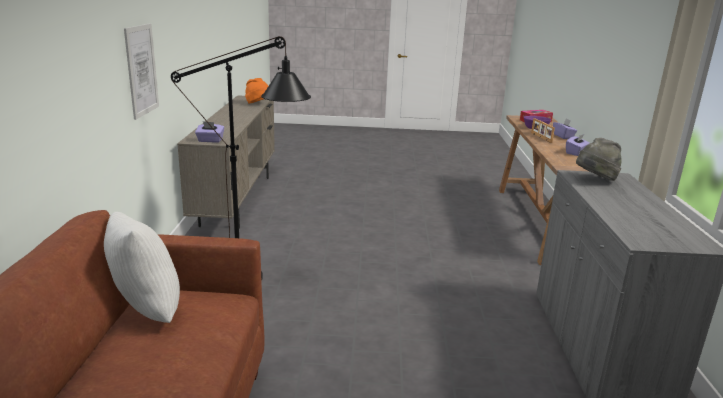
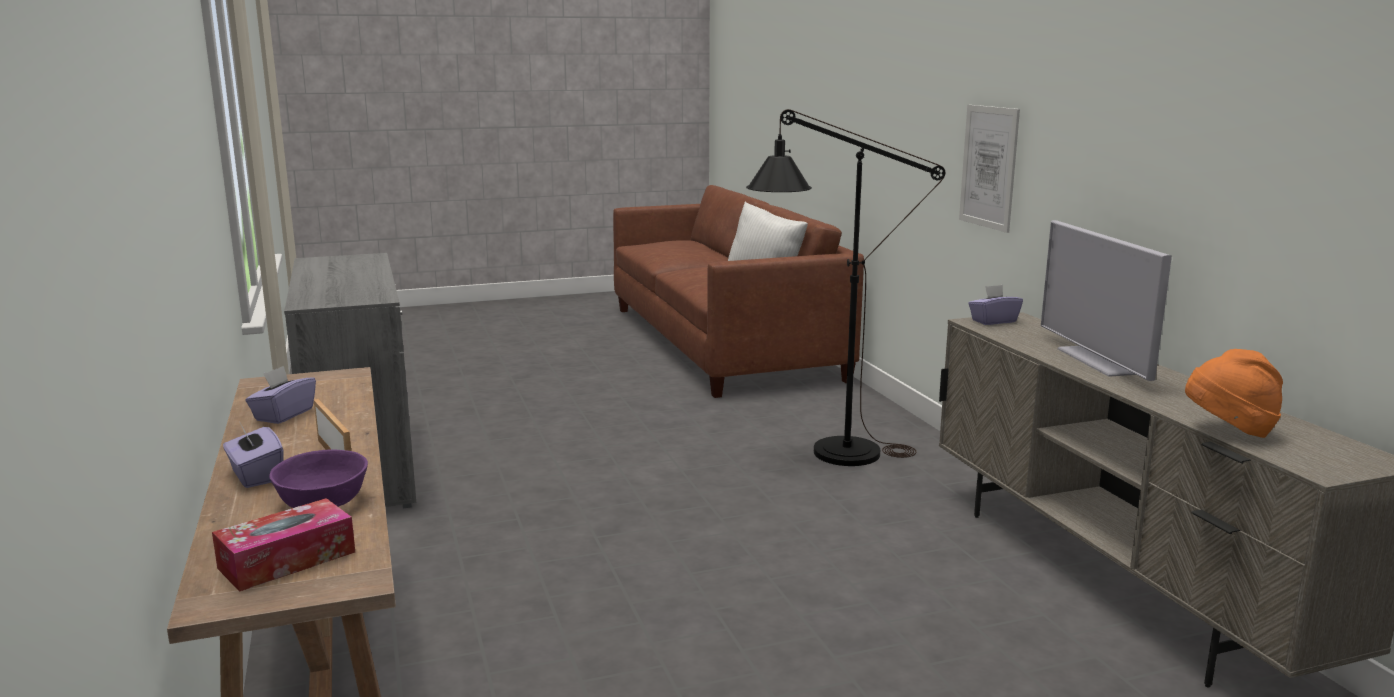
camera: 160 degrees right, 5 degrees down
(227, 121) = (1097, 361): none -> television
(595, 180) = (354, 295): grey hat -> none

